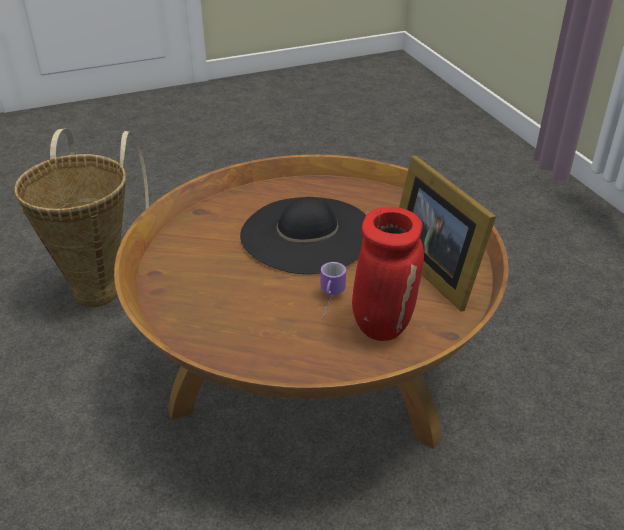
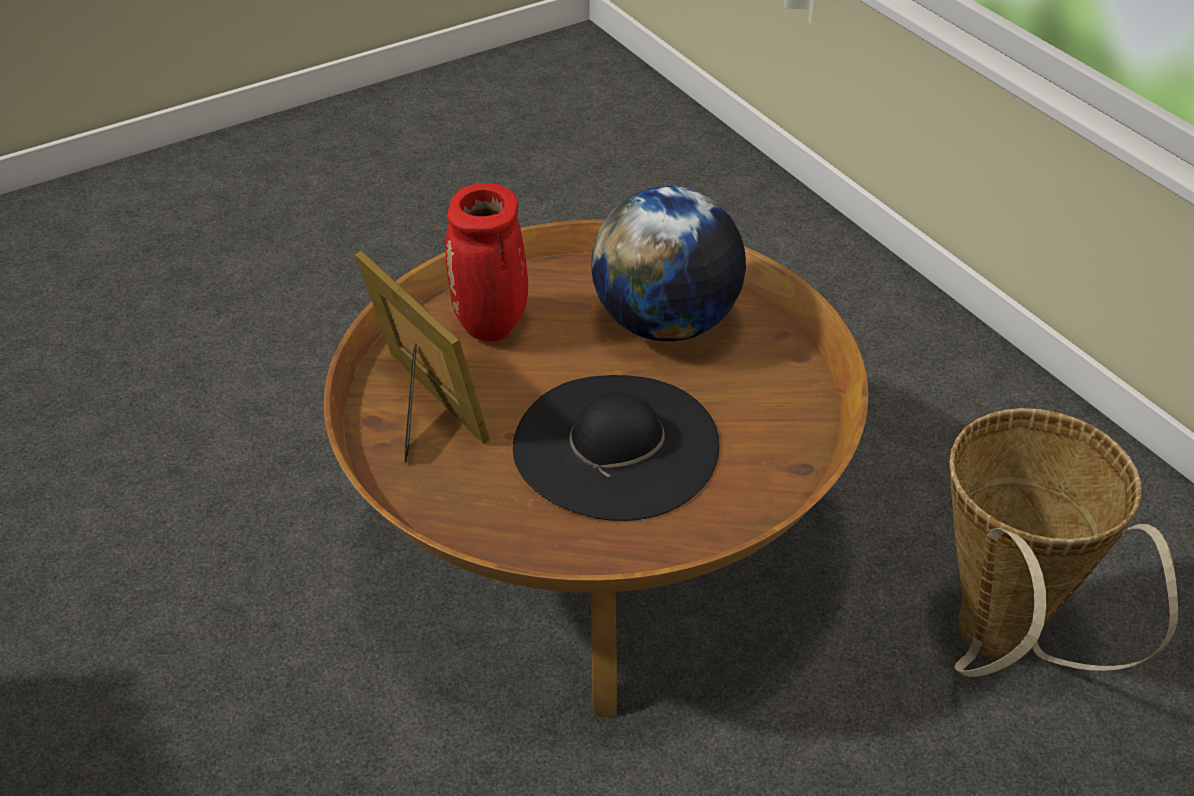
camera: 170 degrees right, 5 degrees up
(241, 309) = (666, 324): none -> globe
(329, 303) = (561, 344): mug -> none

